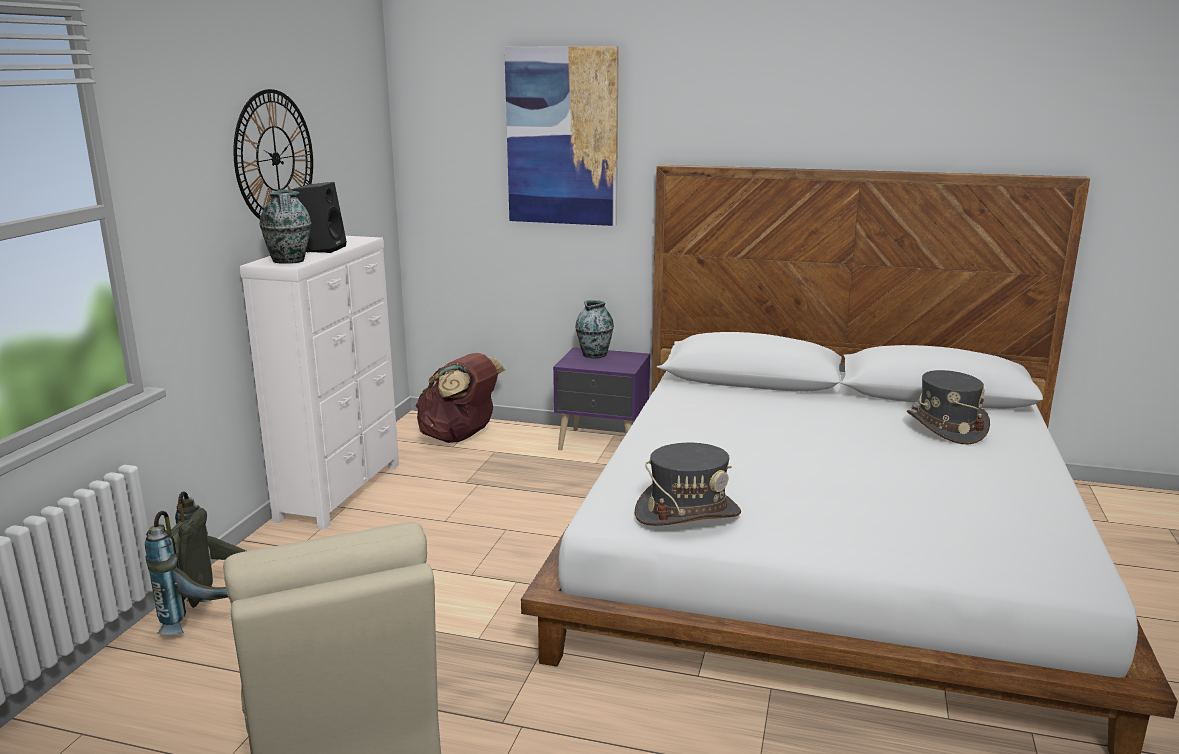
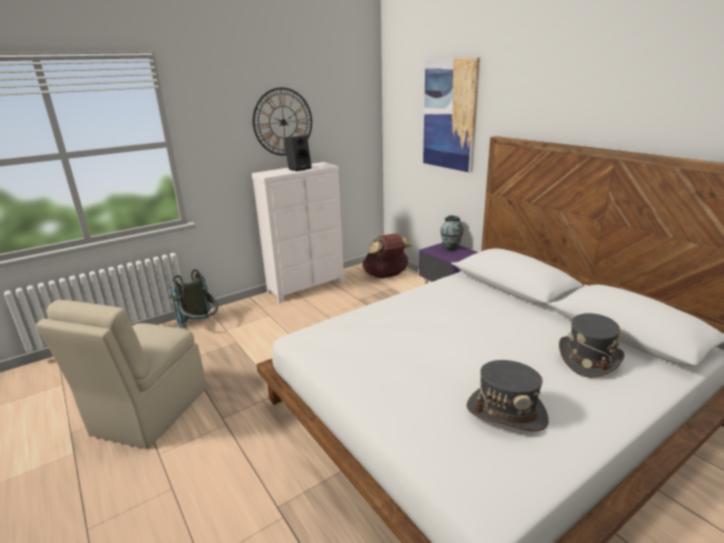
camera: 40 degrees right, 5 degrees up
(289, 261) = (271, 173): vase -> none
(687, 513) = (332, 351): grey hat -> grey hat (506, 412)

